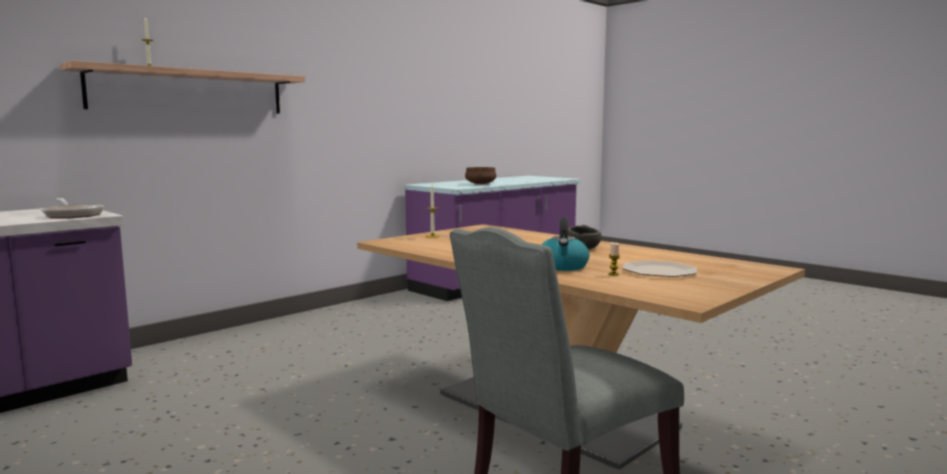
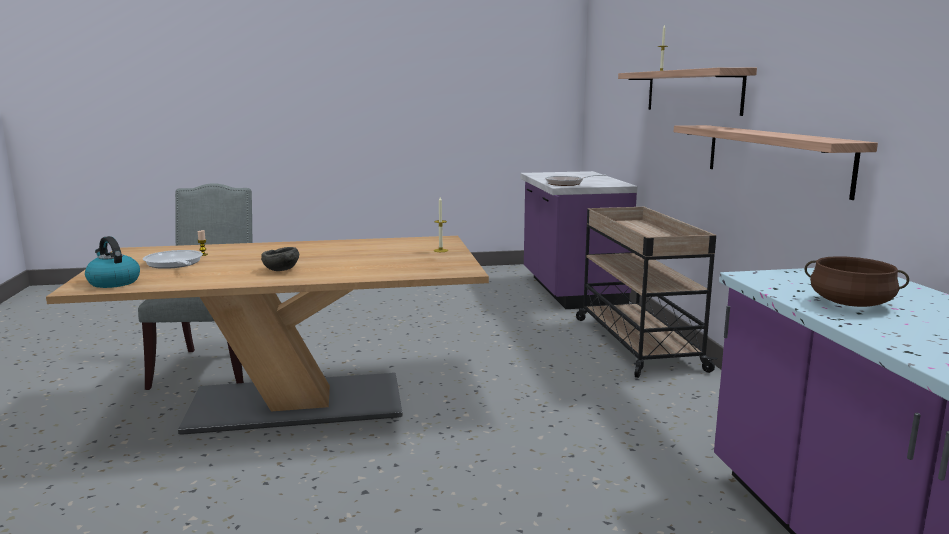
camera: 125 degrees right, 5 degrees up
(243, 339) = (636, 342): none -> beige cart
(319, 140) = (773, 157): none -> shelf
(563, 266) = (250, 252): kettle -> kettle (113, 282)
(660, 271) = (174, 264): plate -> frying pan

